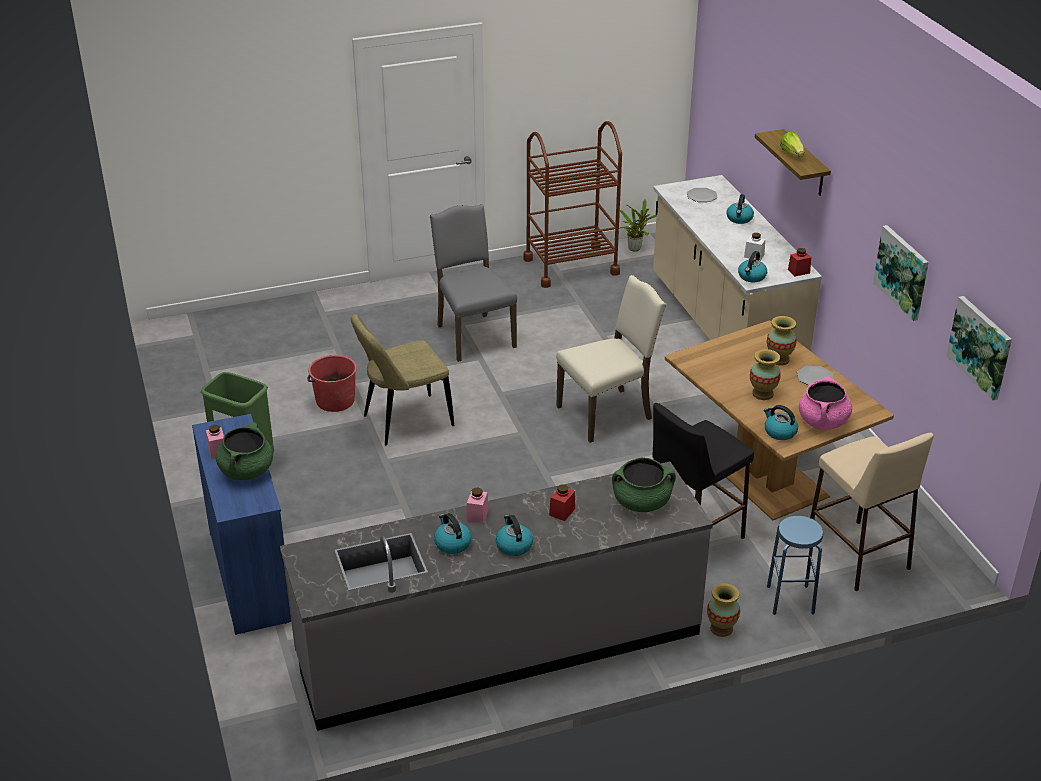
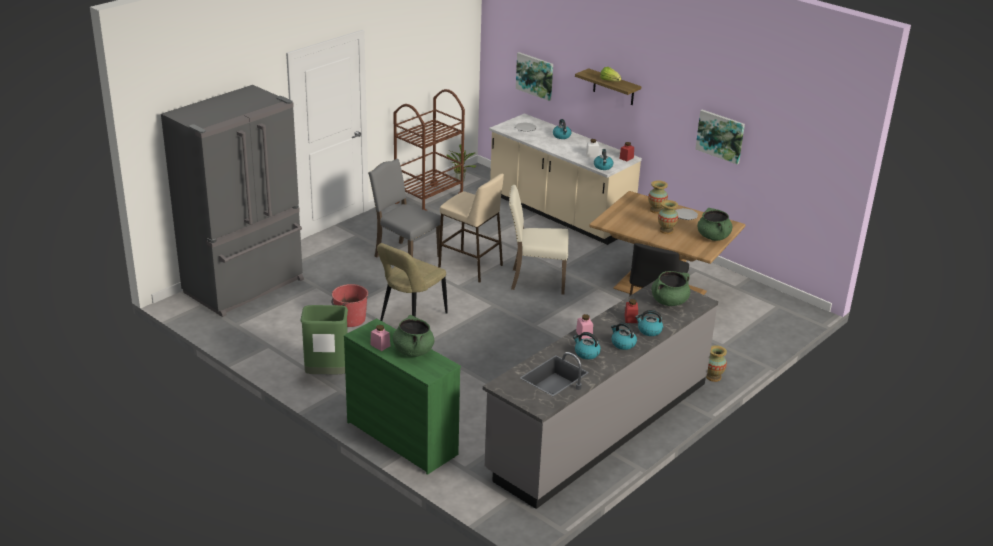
camera: 30 degrees left, 5 degrees down
(252, 576) = (402, 438): blue dresser -> green dresser
(260, 326) = (246, 287): none -> grey fridge
(607, 413) = (536, 280): beige chair -> beige chair turned 120 degrees counterclockwise
(779, 432) = (696, 248): kettle -> kettle (649, 331)
(790, 600) = (735, 351): blue stool -> none
(823, 422) = (713, 237): pink cooking pot -> green cooking pot
(857, 556) = (749, 318): beige stool -> beige stool (471, 266)
(981, 347) = (799, 165): picture -> picture (535, 76)

